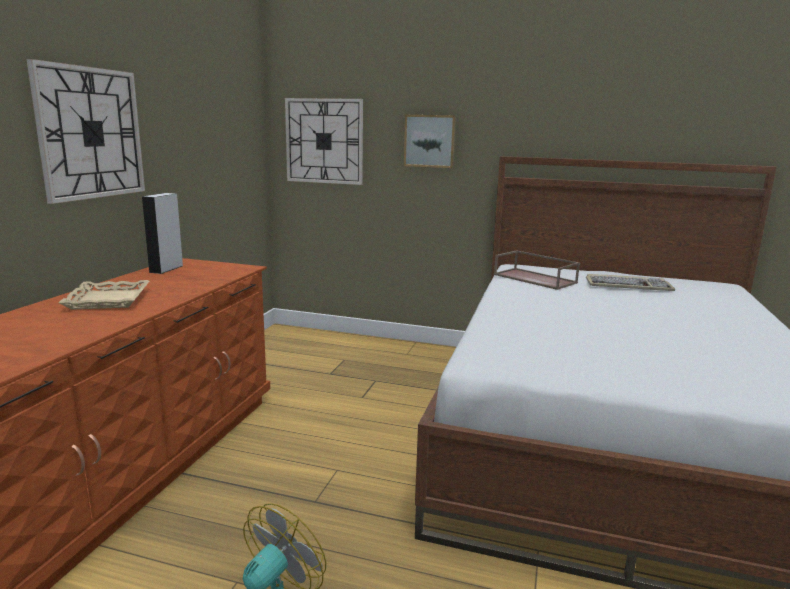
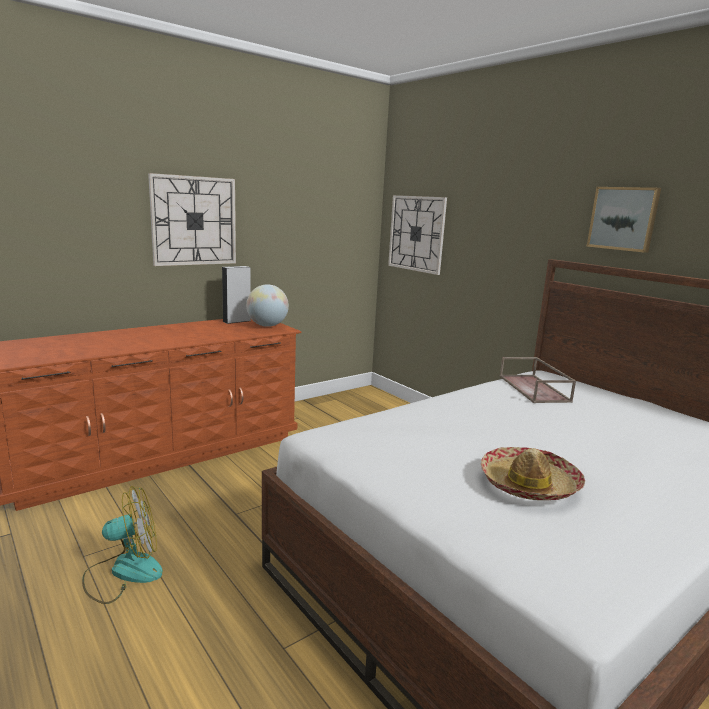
camera: 35 degrees right, 0 degrees up
(108, 300) = (166, 334): beige tray -> none
(216, 267) = (267, 326): none -> globe
(430, 141) = (495, 239): picture -> picture (623, 218)
(628, 286) = (629, 419): keyboard -> none
(678, 349) = (529, 484): none -> hat

